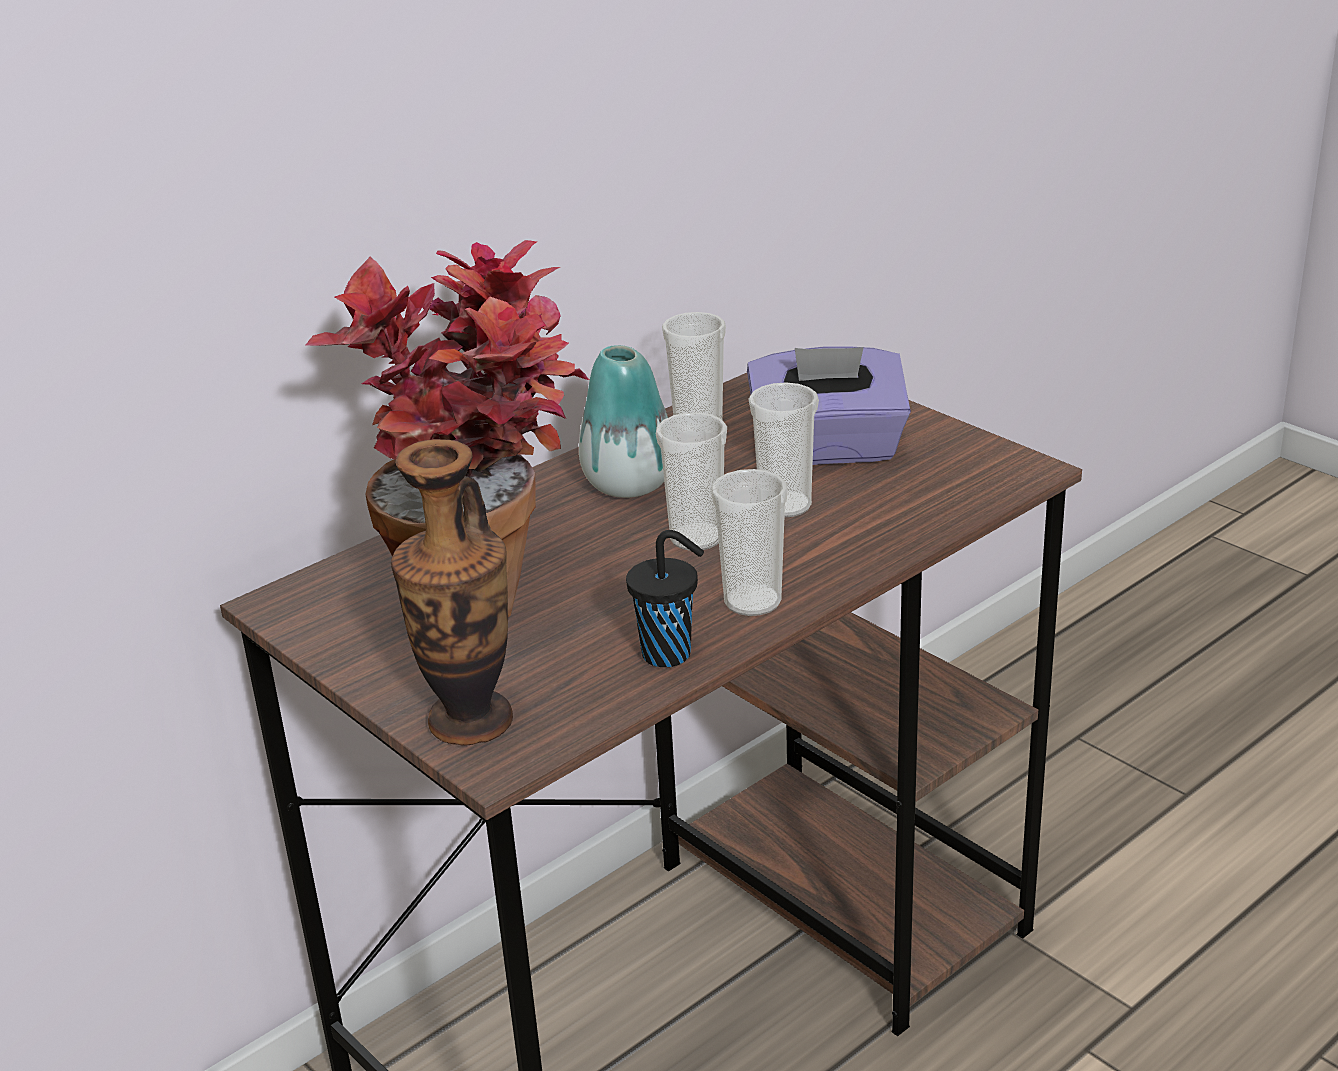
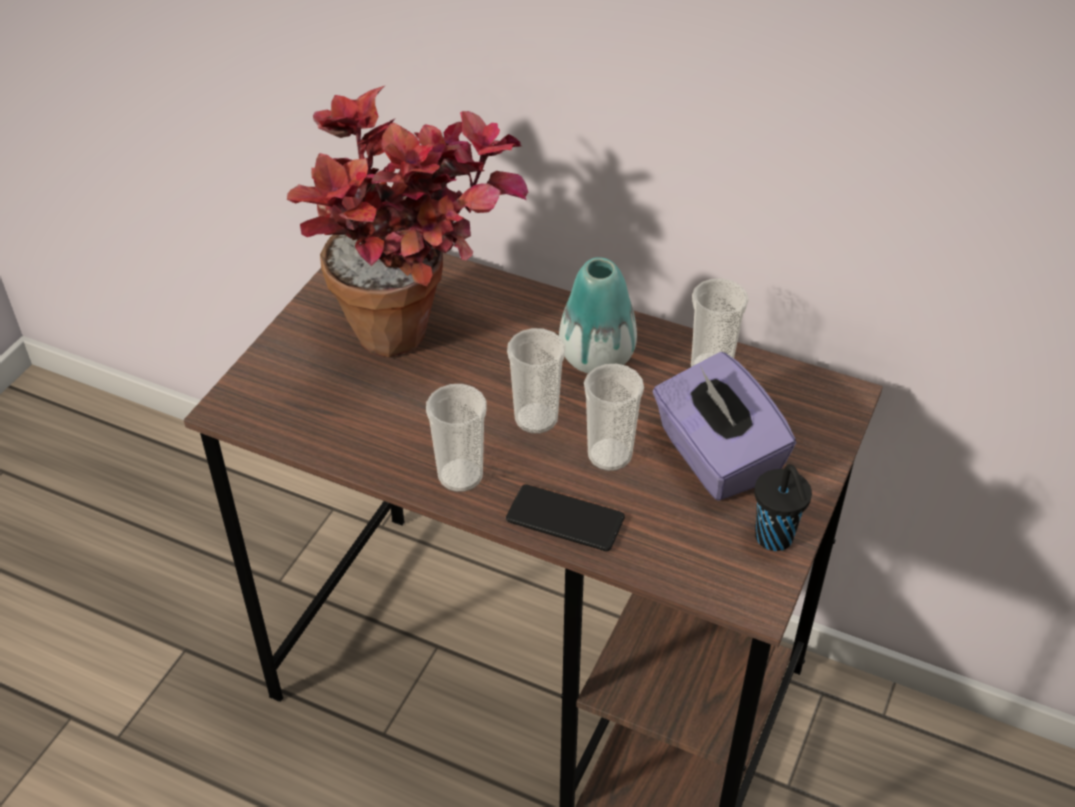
camera: 65 degrees right, 15 degrees up
(470, 721) = (266, 381): vase -> none
(670, 654) = (375, 452): black cup -> black cup (775, 539)
(862, 548) = (565, 519): none -> phone

